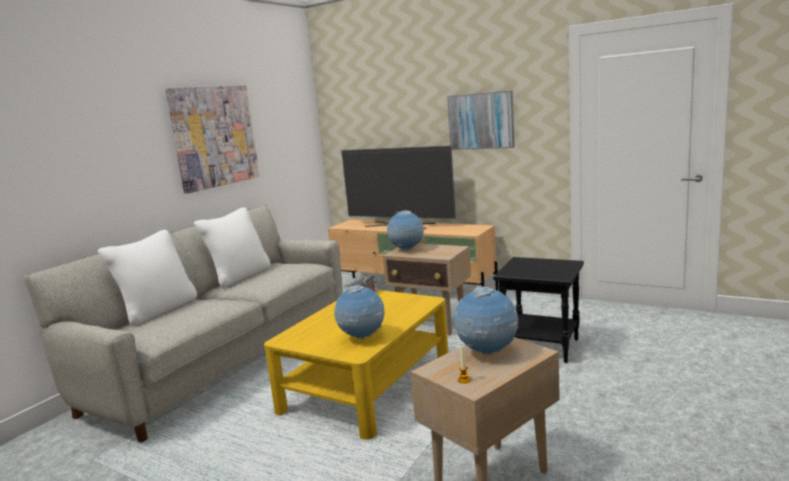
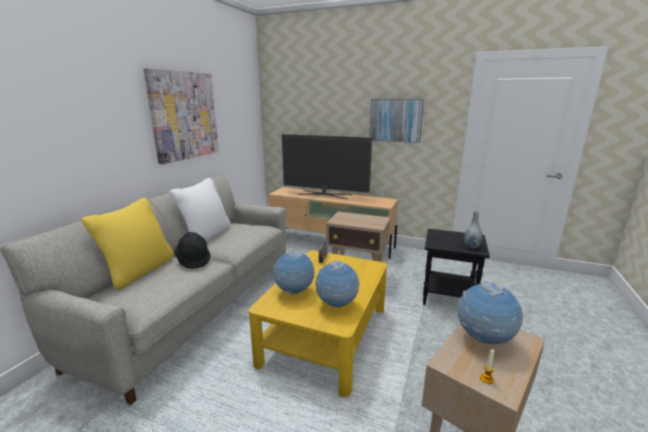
camera: 10 degrees left, 5 degrees up
(158, 310) = (139, 271): white pillow -> yellow pillow
(217, 299) = (194, 260): none -> black hat
(406, 250) = (343, 218): globe -> globe (294, 292)
(554, 273) = (471, 246): none -> grey vase

